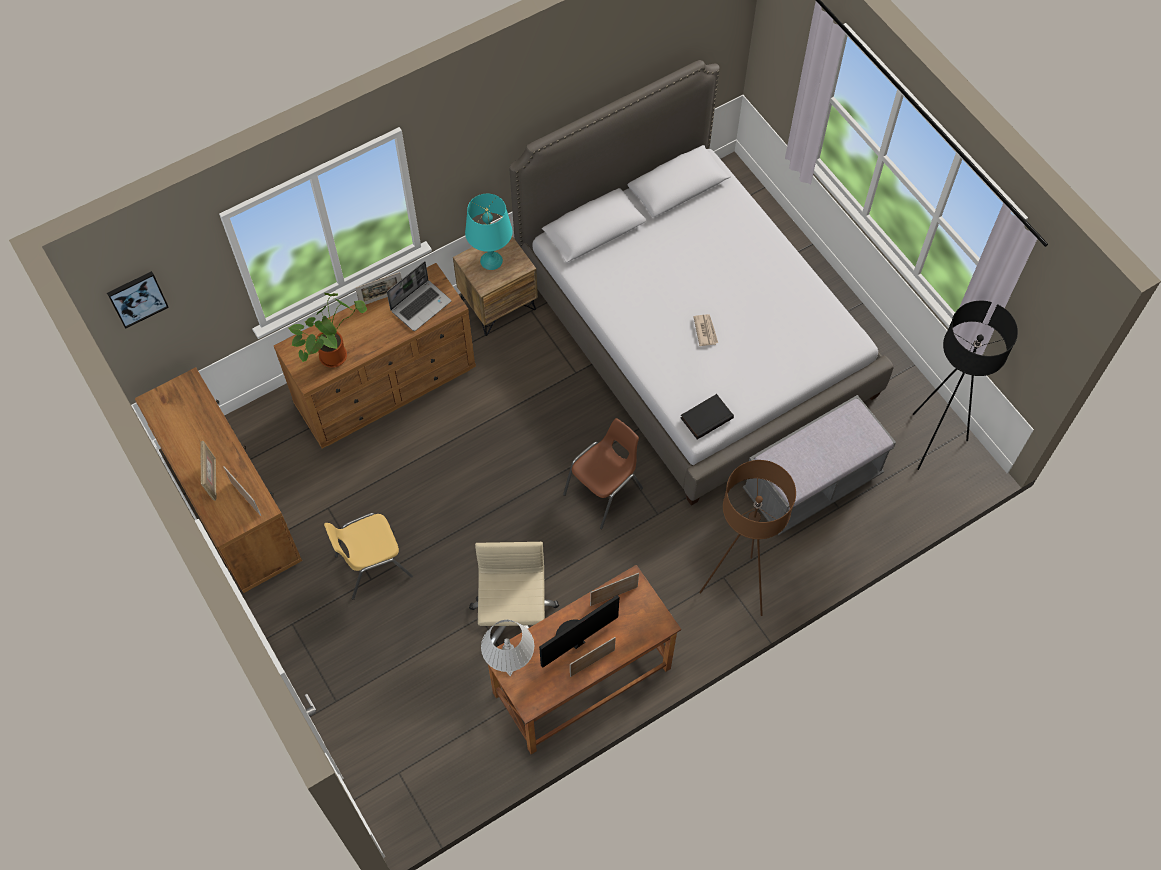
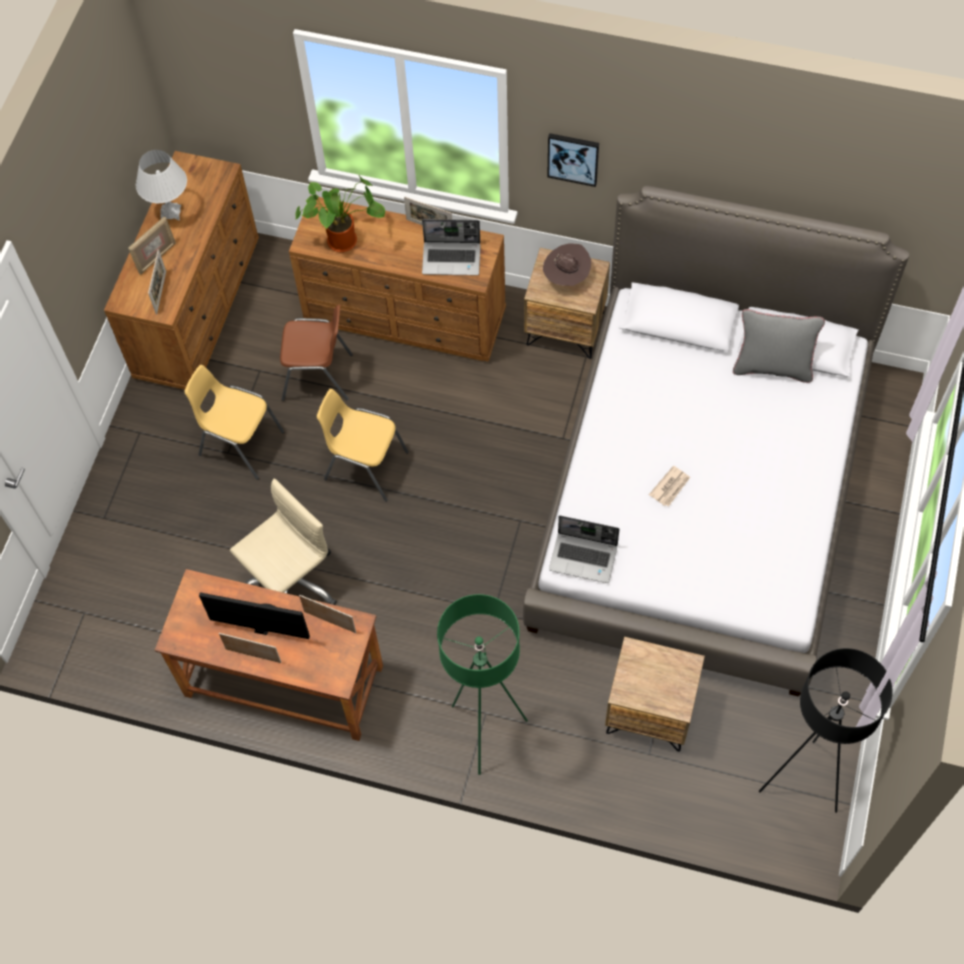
camera: 50 degrees right, 0 degrees up
(137, 298) = (197, 56): picture -> picture (573, 158)
(473, 502) = (365, 466): none -> yellow chair
(491, 260) = (566, 277): turquoise table lamp -> brown hat
(509, 662) = (197, 594): white table lamp -> white table lamp (171, 212)
(604, 491) = (473, 553): brown chair -> brown chair (318, 377)
(679, 209) = (772, 367): none -> grey pillow
(706, 417) = (584, 558): black book -> laptop
(736, 588) = (485, 732): brown floor lamp -> green floor lamp
(811, 483) = (650, 711): grey bench -> brown nightstand

